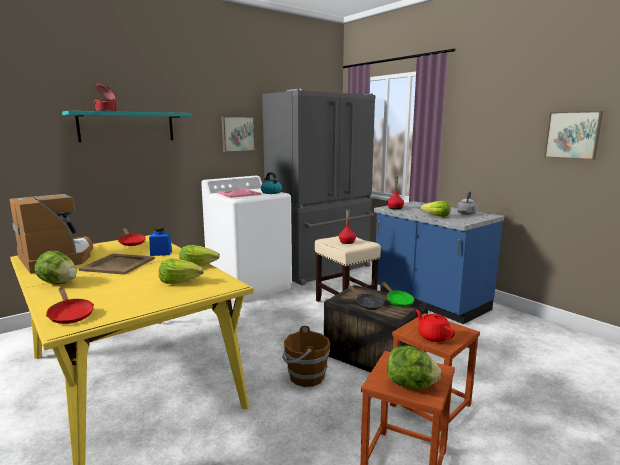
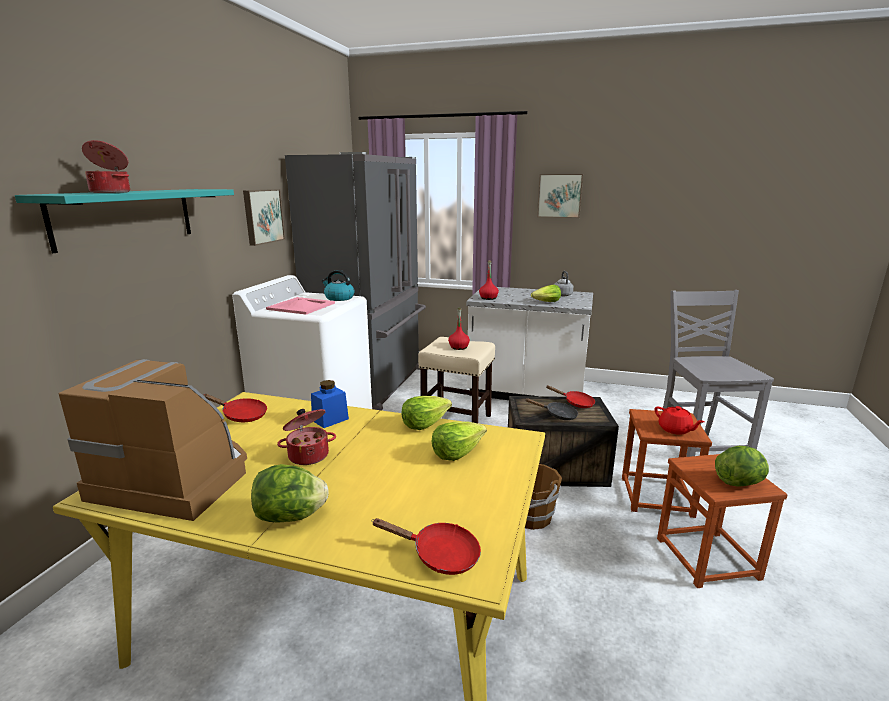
camera: 35 degrees left, 5 degrees up
(118, 264) = (308, 455): beige tray -> cooking pot
(397, 301) = (575, 403): green frying pan -> red frying pan
(429, 301) = (526, 394): blue counter -> white counter
(433, 336) = (675, 430): red teapot -> red teapot turned 150 degrees counterclockwise
(536, 390) = (698, 451): none -> grey chair
(573, 135) = (651, 209): picture -> picture (559, 195)

